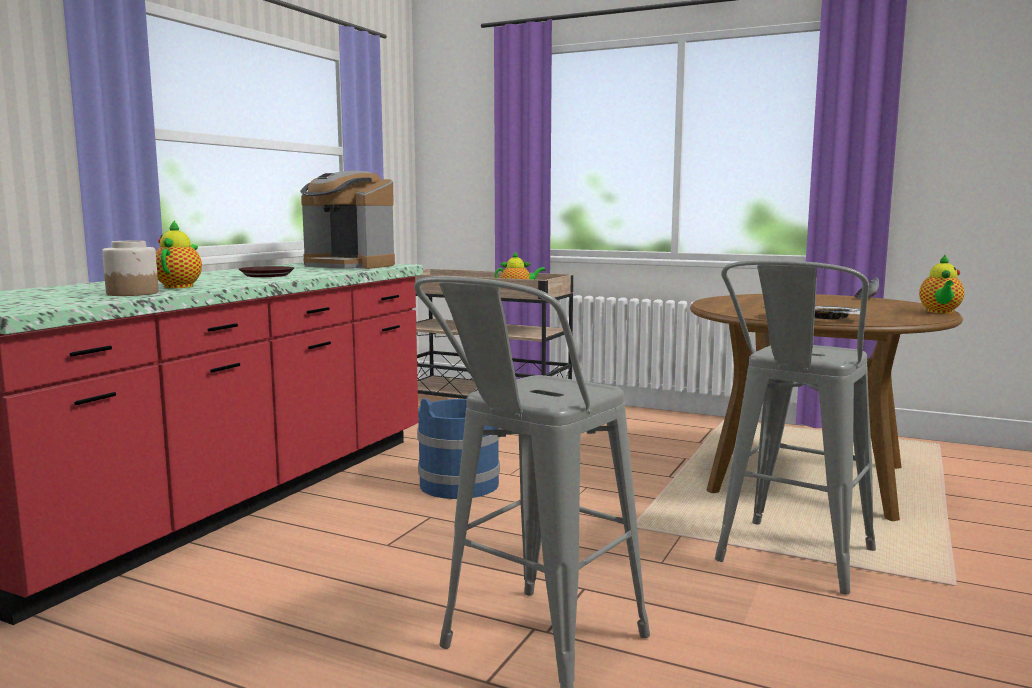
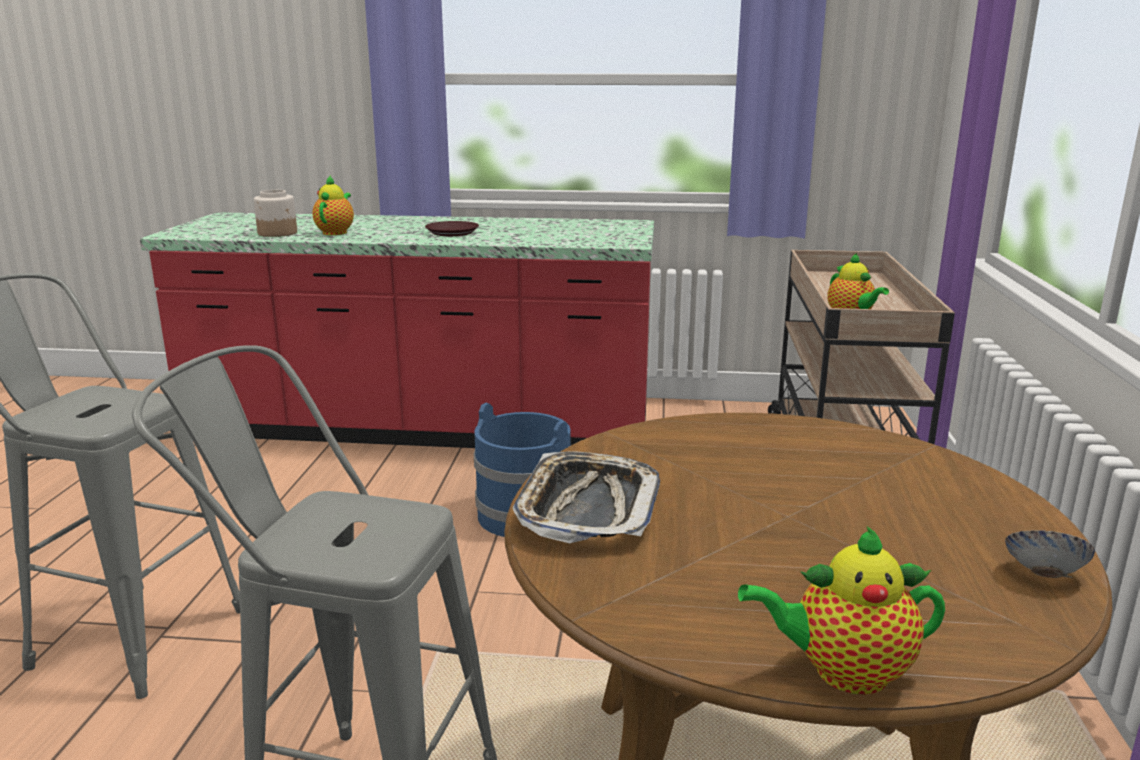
camera: 70 degrees right, 10 degrees up
(180, 286) = (336, 232): teapot -> teapot turned 60 degrees counterclockwise
(348, 266) = (591, 234): coffee machine -> none

